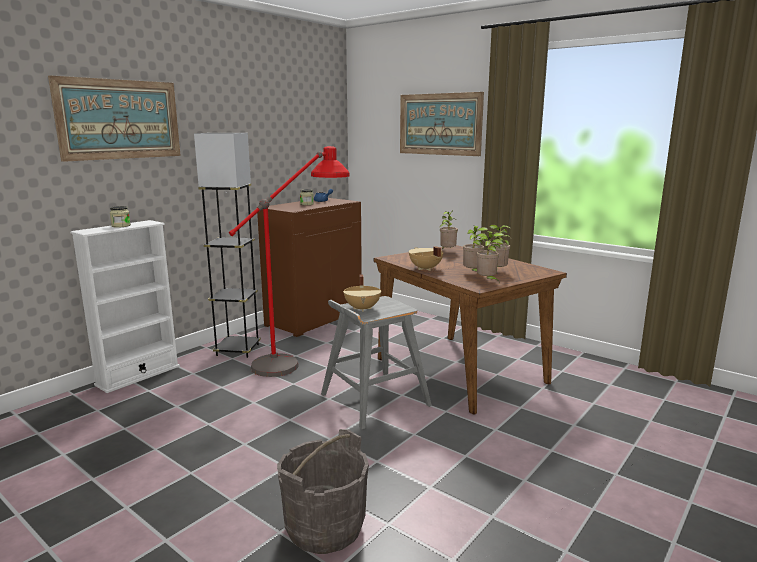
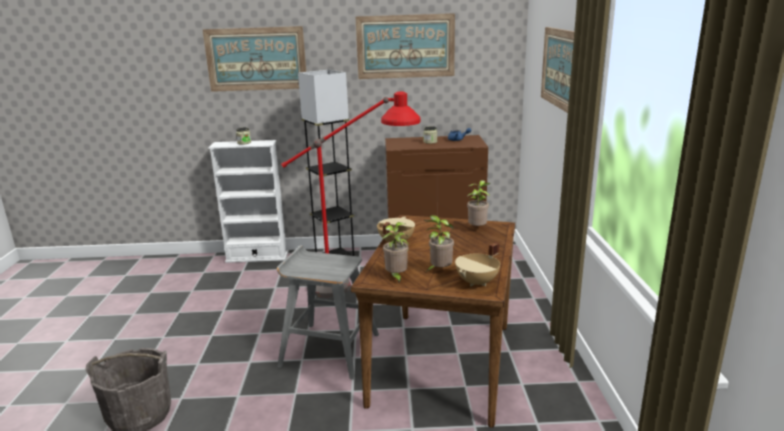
camera: 50 degrees right, 5 degrees up
(266, 112) = (405, 46): none -> picture
(363, 308) = (314, 262): beige cooking pot -> beige cooking pot (478, 282)
(473, 273) = (414, 263): potted plant -> none

